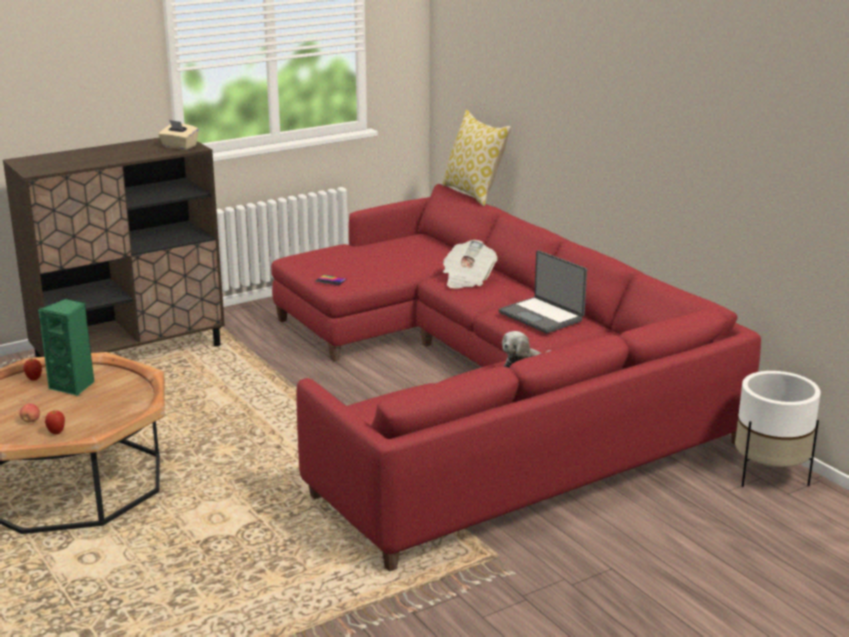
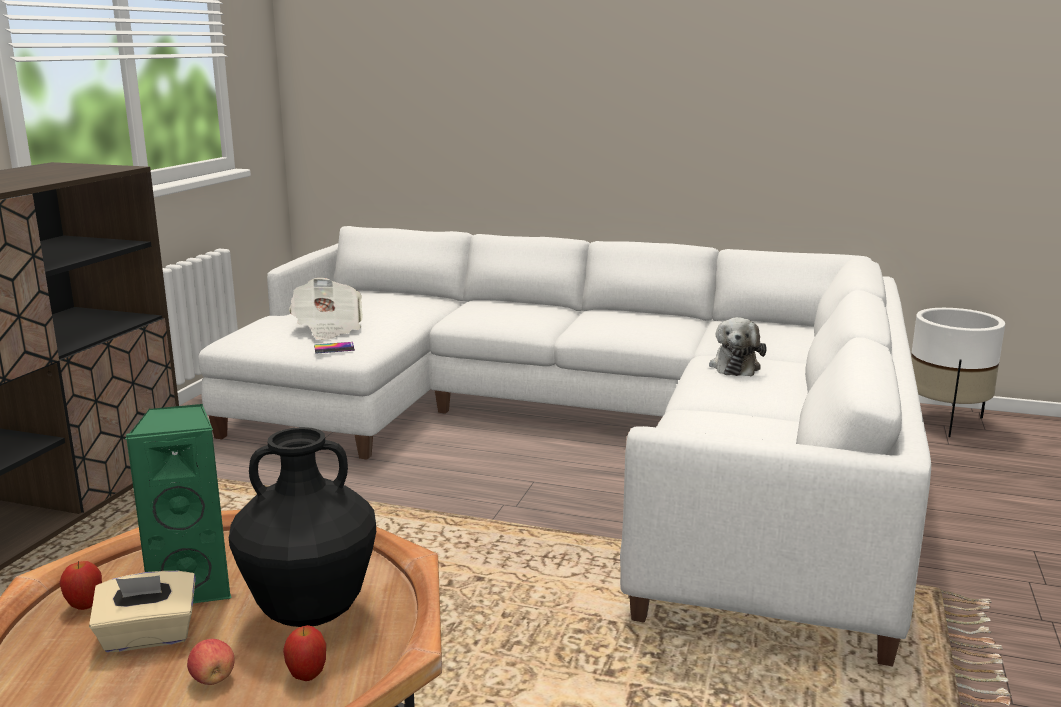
camera: 40 degrees left, 5 degrees down
(92, 412) = (309, 612): none -> black vase
(179, 146) = (86, 169): beige tissue box -> beige tissue box (148, 636)
(467, 279) = (492, 312): newspaper -> newspaper (328, 328)
(474, 193) = (404, 227): pillow -> none
(486, 391) = (589, 434): red sofa -> white sofa
(542, 316) = (640, 322): laptop -> none

